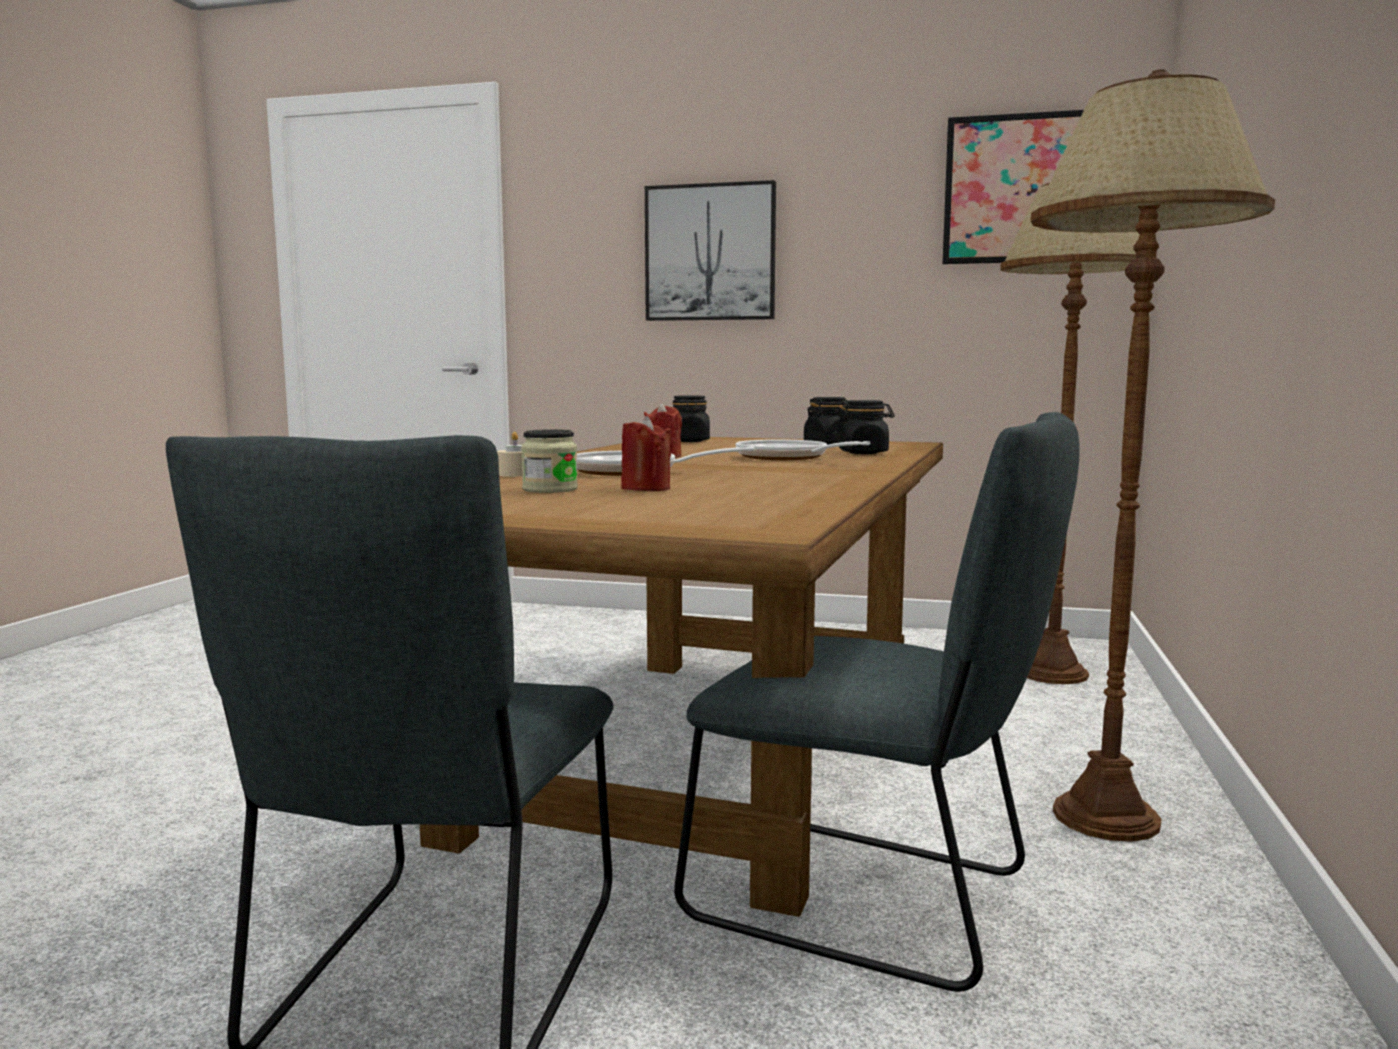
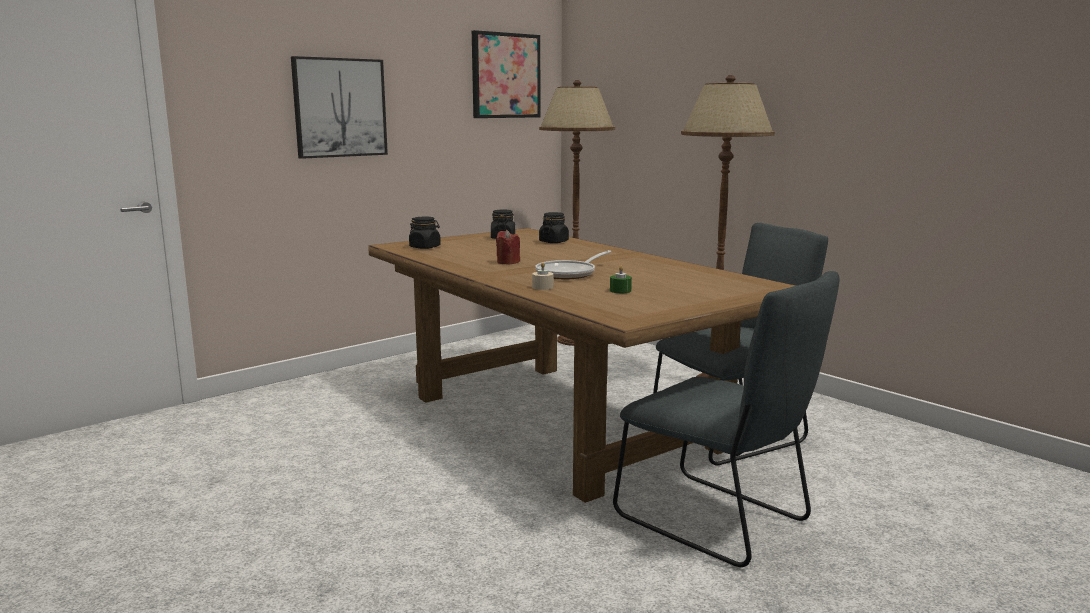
camera: 55 degrees left, 5 degrees up
(550, 489) = (620, 290): jar -> green candle
(646, 488) = (641, 281): red candle -> none
(787, 458) = (554, 251): frying pan -> none

